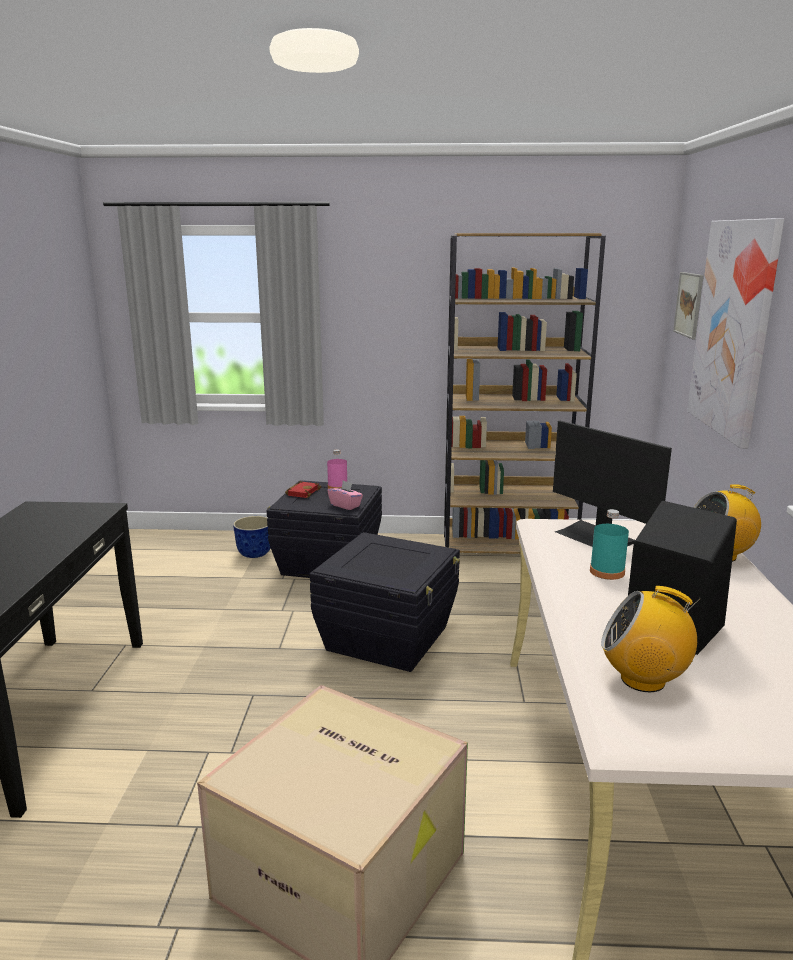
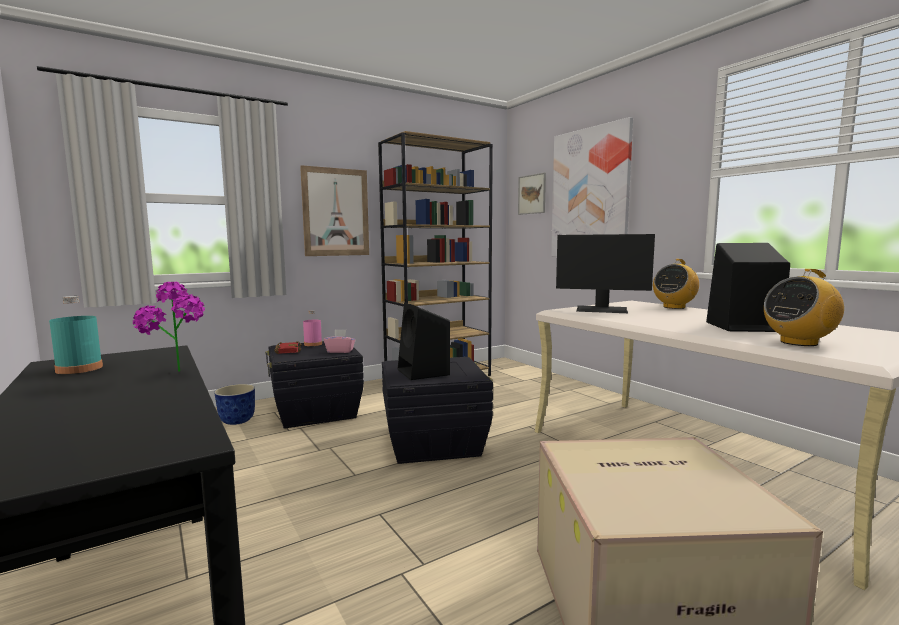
camera: 35 degrees left, 10 degrees down
(66, 543) = (178, 374): none -> potted plant
(371, 561) = (424, 372): none -> black speaker
(391, 328) = (336, 212): none -> picture
(607, 572) = (649, 318): turquoise bottle -> turquoise bottle (79, 368)

